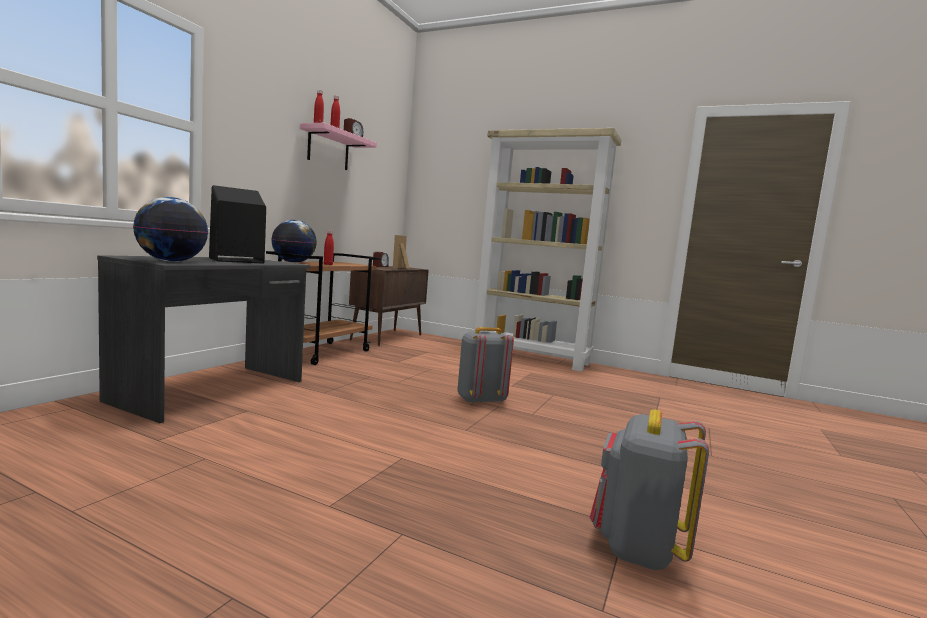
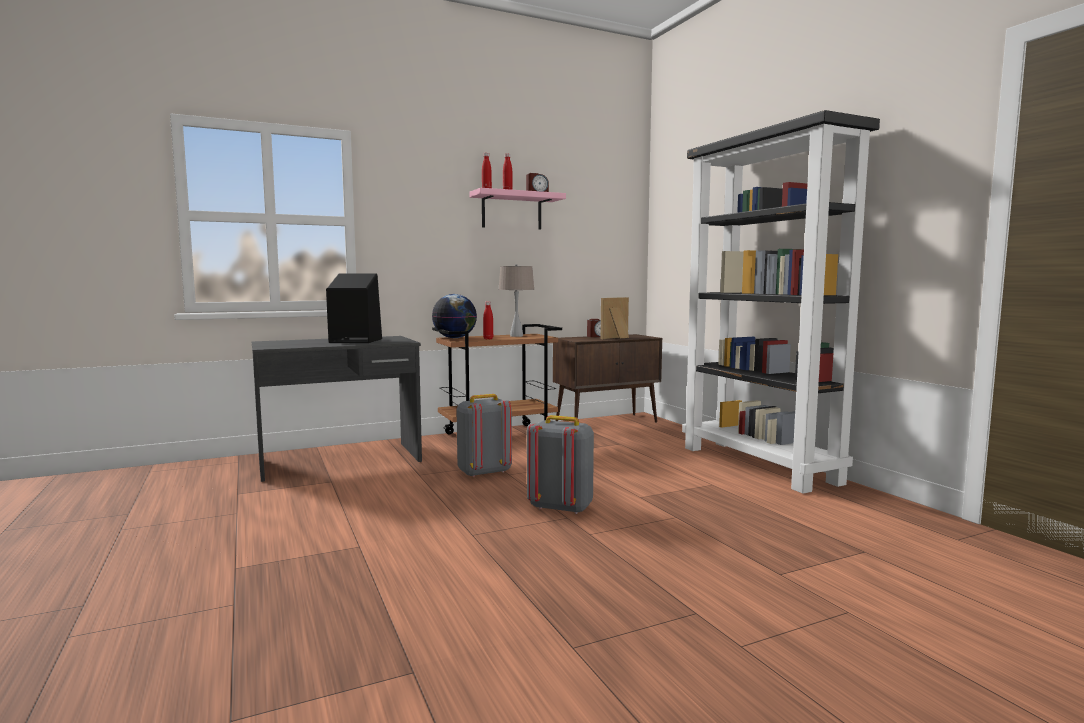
camera: 40 degrees right, 0 degrees up
(171, 261) = (279, 345): globe -> none
(338, 263) = (516, 336): none -> beige table lamp
(531, 357) = (760, 465): beige bookcase -> black bookcase
(637, 548) = (376, 694): grey backpack -> grey backpack (484, 472)

